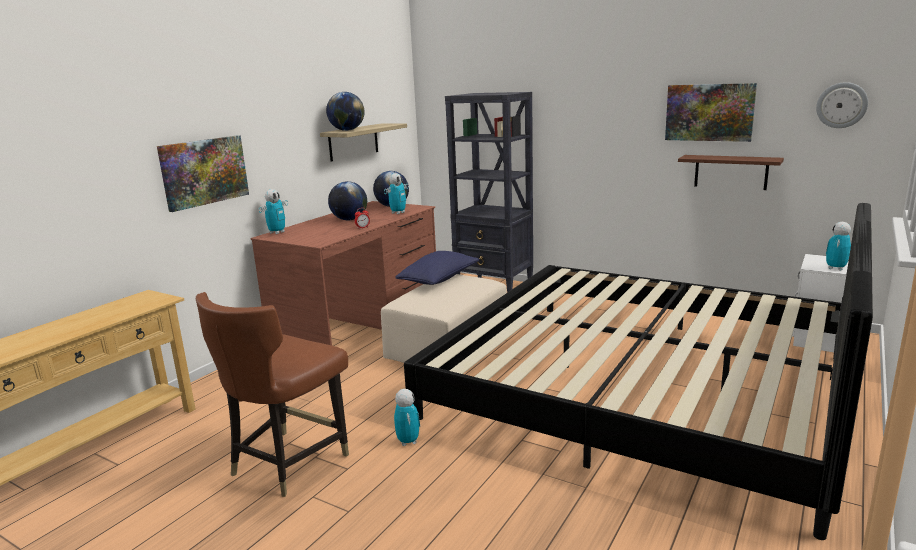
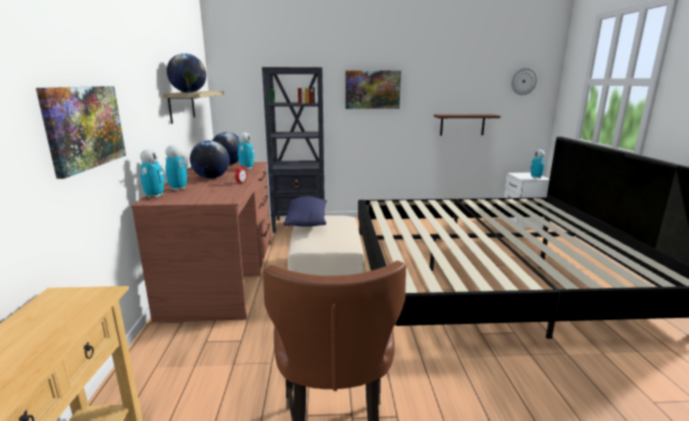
camera: 35 degrees left, 0 degrees up
(408, 441) = (409, 367): toy robot -> toy robot (178, 189)
(709, 112) = (449, 85): picture -> picture (372, 89)

